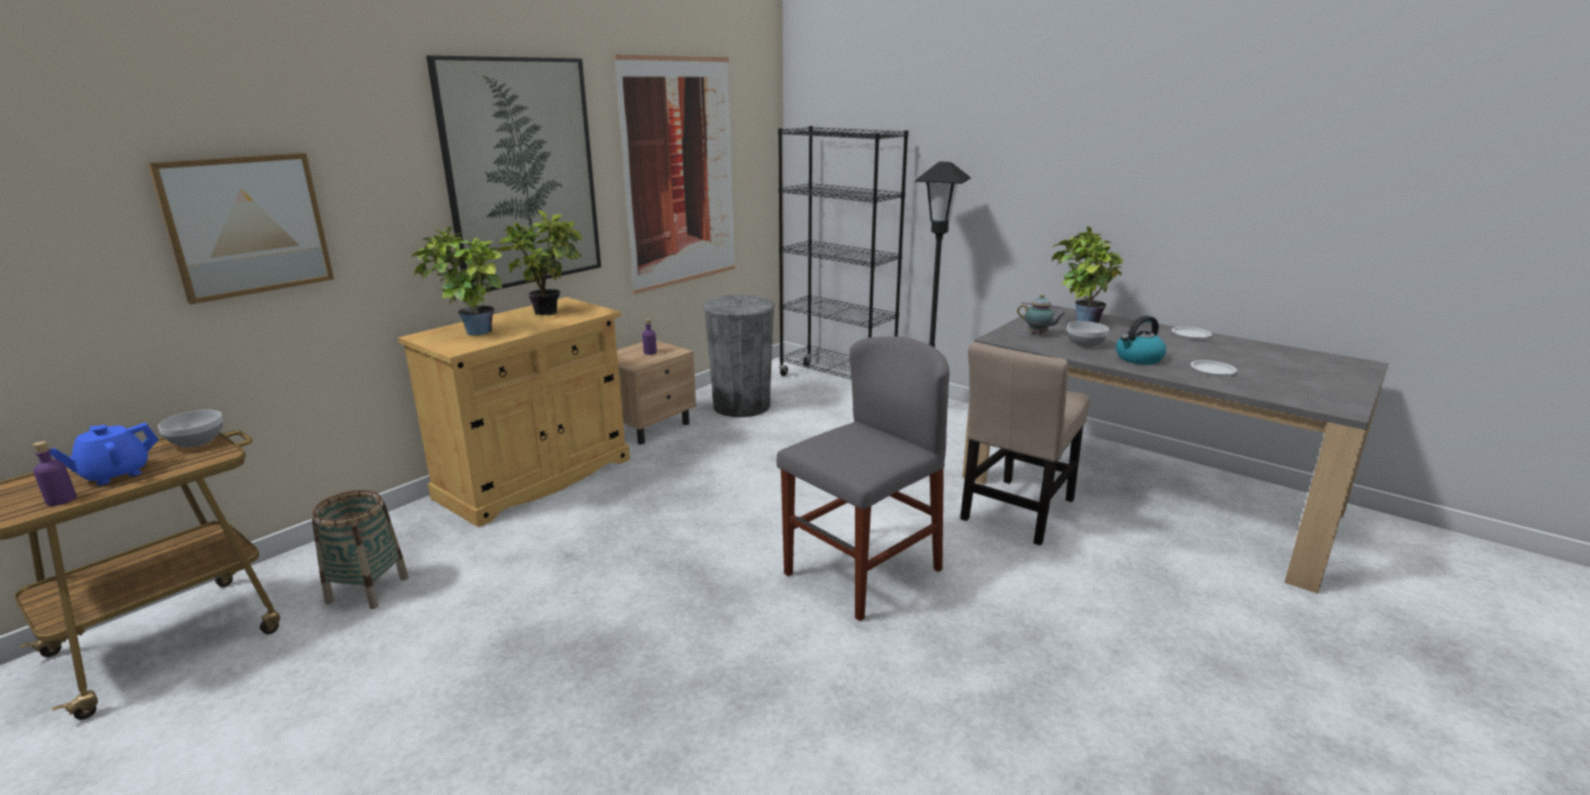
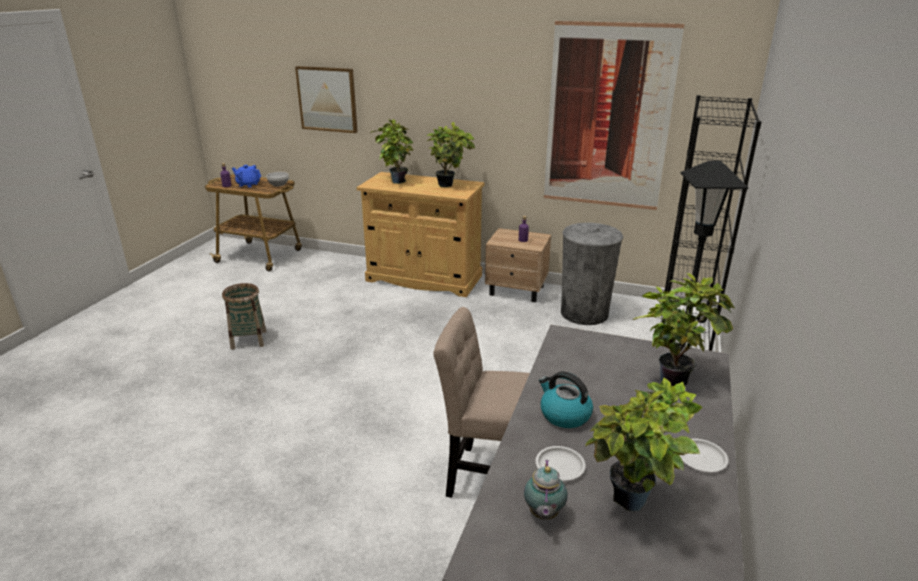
camera: 70 degrees right, 5 degrees up
(367, 589) = (303, 277): basket -> basket (249, 340)
(522, 174) = (468, 97): picture -> none
(862, 571) = (370, 411): grey chair -> none
(1039, 334) = (600, 354): teapot -> teapot (543, 515)
(1085, 344) = (588, 382): bowl -> none
(1255, 360) = (633, 507): none -> potted plant

